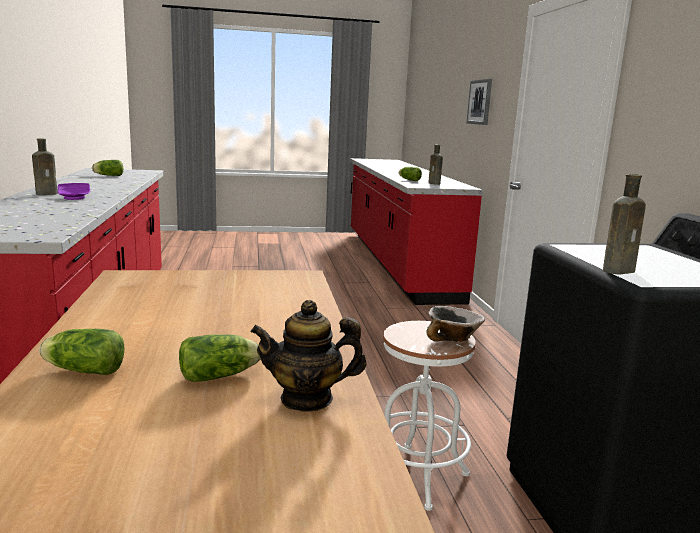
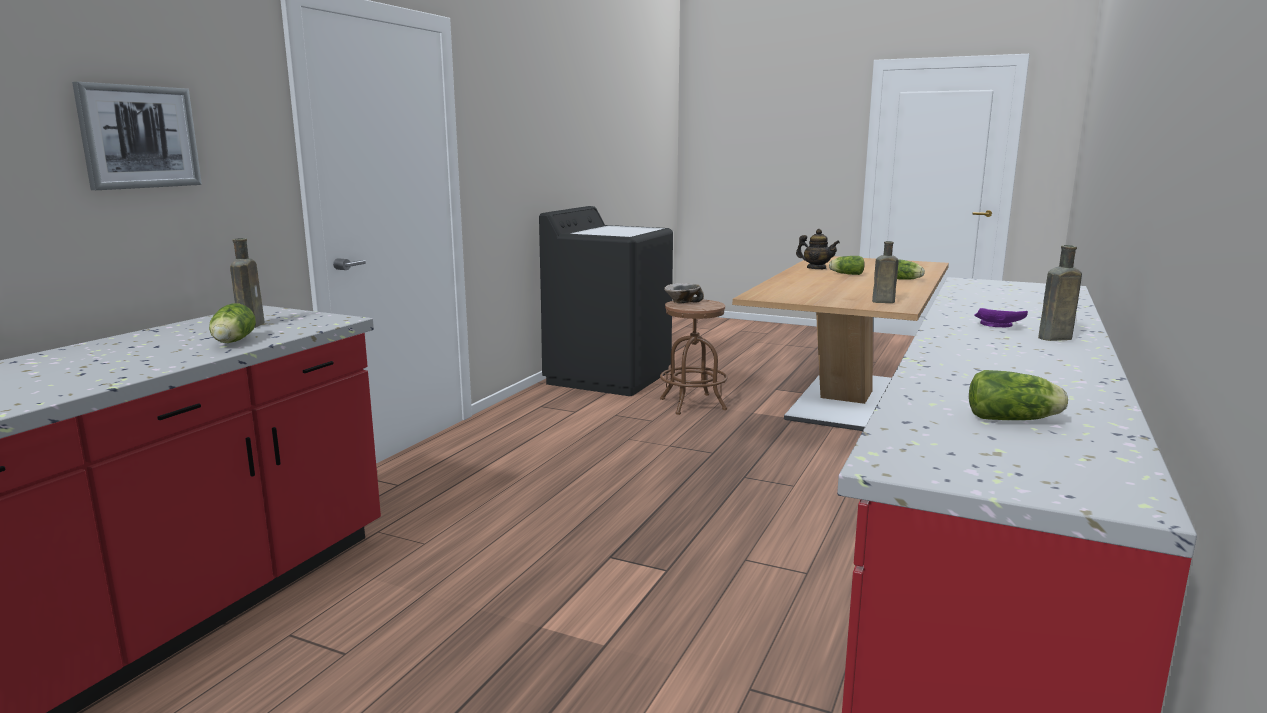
camera: 145 degrees left, 0 degrees up
(417, 475) = (692, 404): white stool -> brown stool
(620, 270) = (648, 230): brown bottle -> brown bottle (881, 302)

